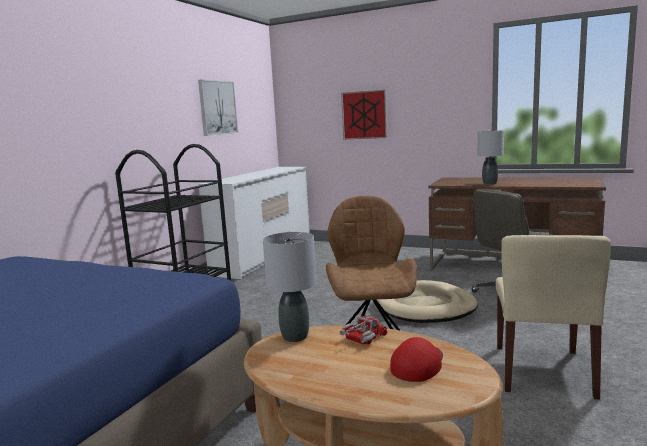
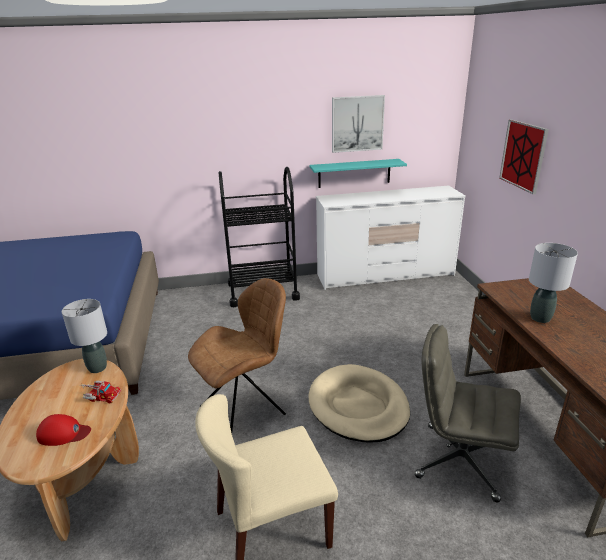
camera: 55 degrees right, 15 degrees up
(221, 158) = (354, 173): none -> turquoise shelf

